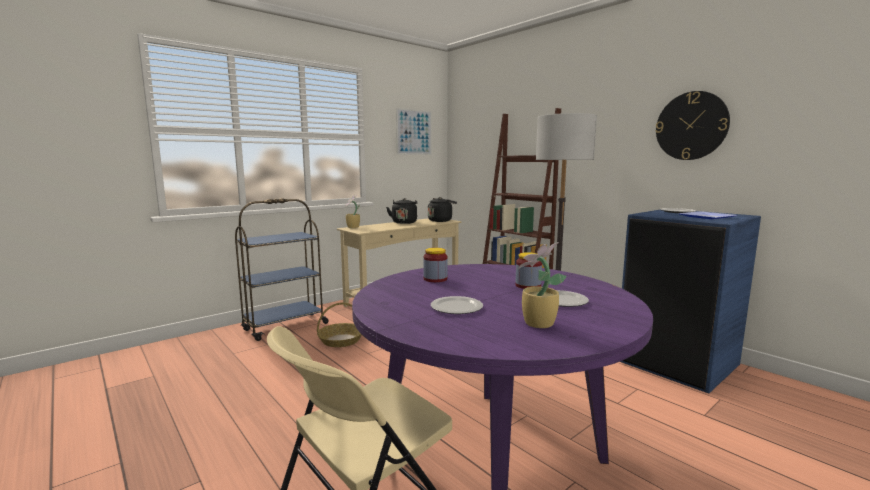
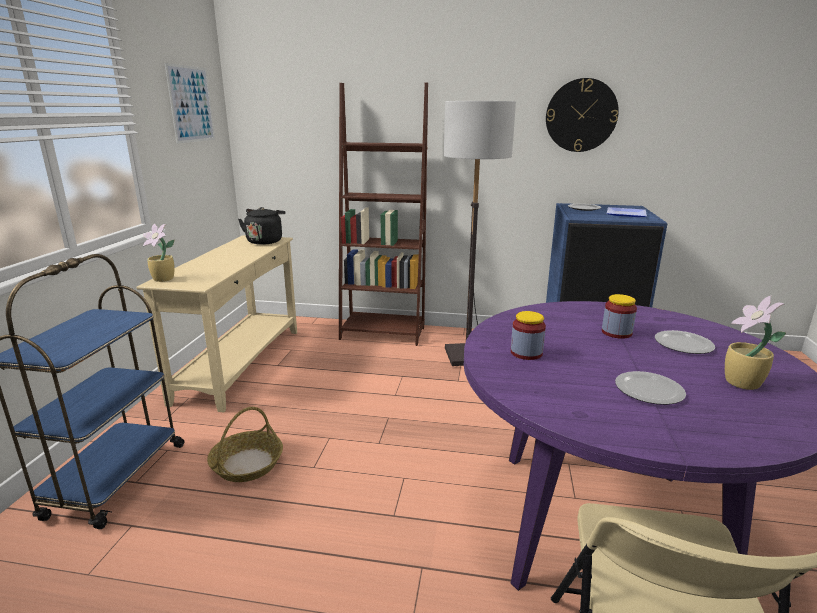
camera: 40 degrees left, 10 degrees up
(404, 222) = (221, 253): black kettle -> none

